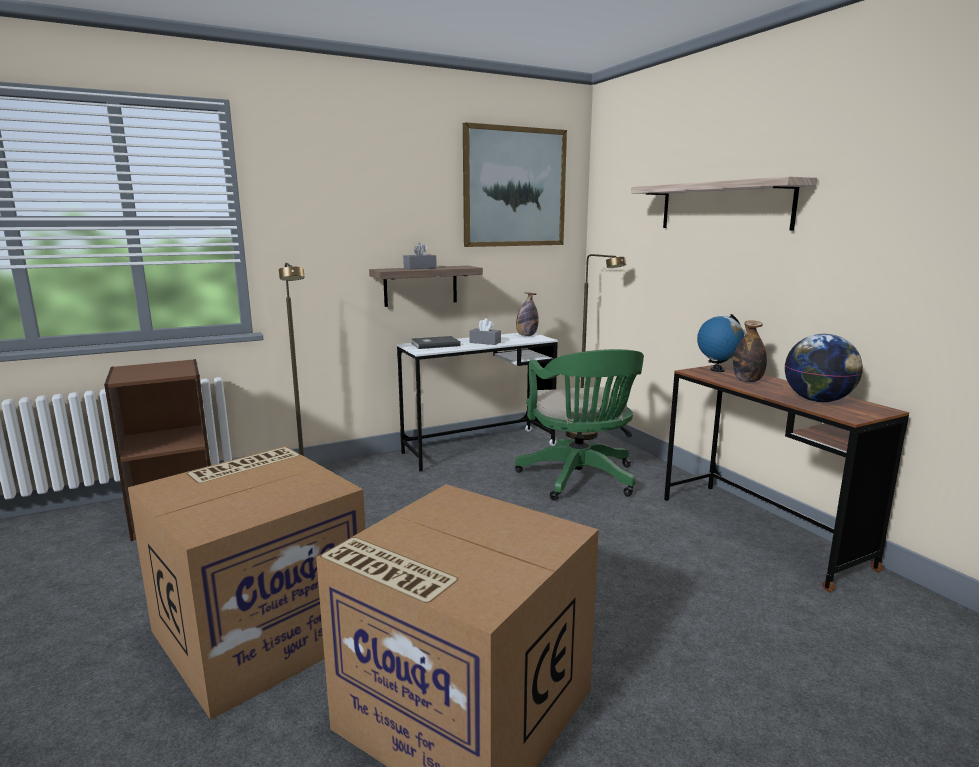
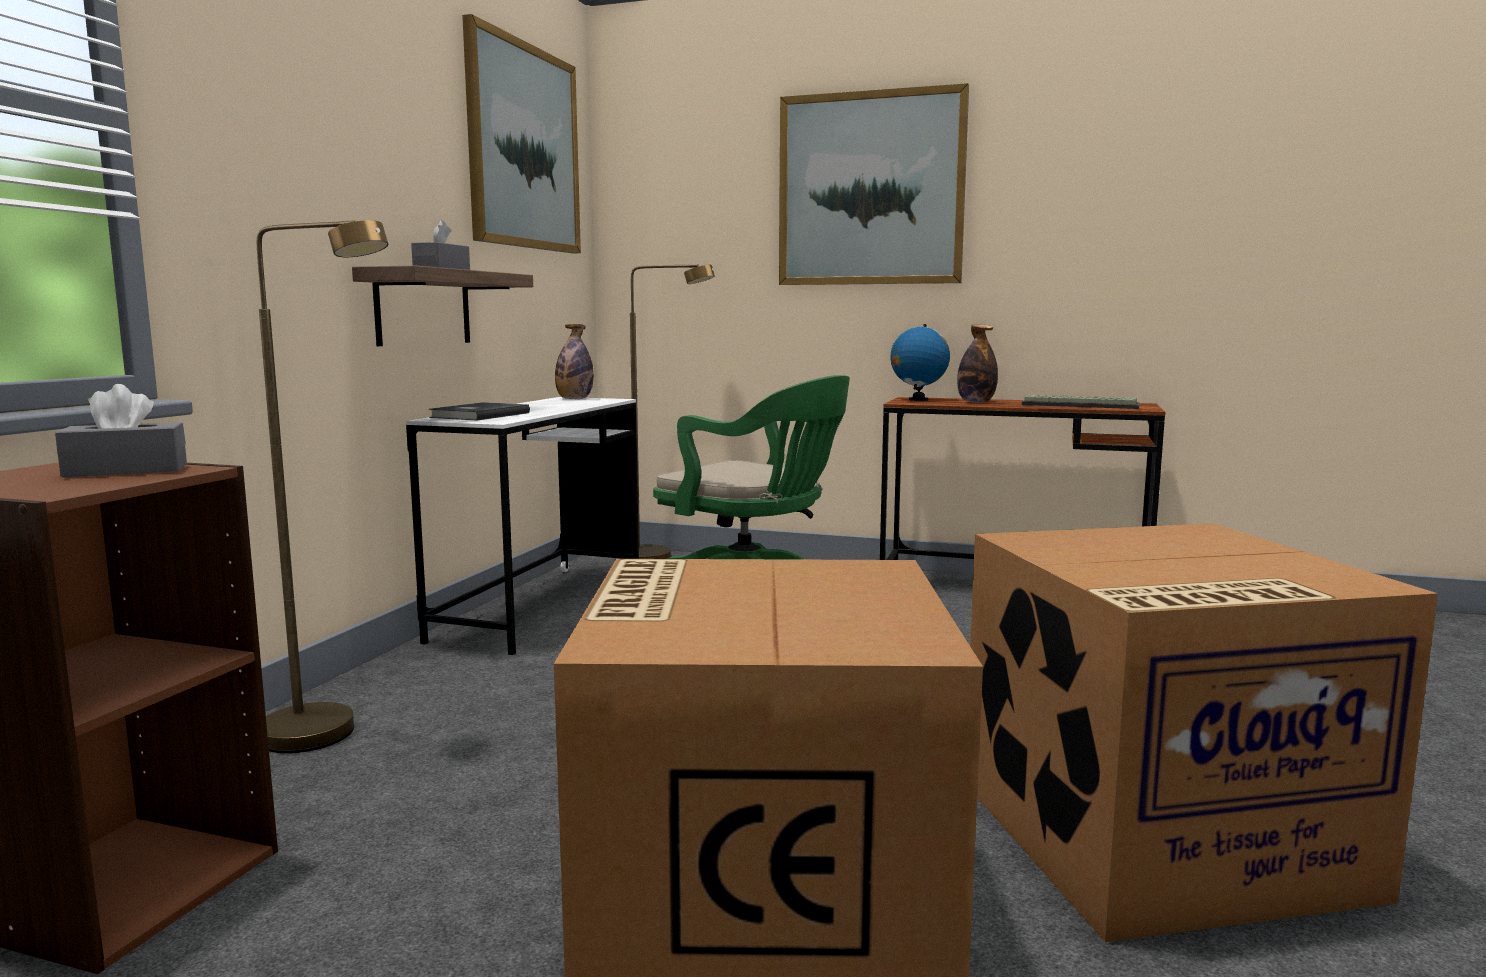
camera: 45 degrees left, 5 degrees down
(485, 342) = (548, 408): grey tissue box -> grey tissue box (126, 470)
(723, 206) = (871, 189): shelf -> picture
(818, 401) = (1081, 405): globe -> keyboard

